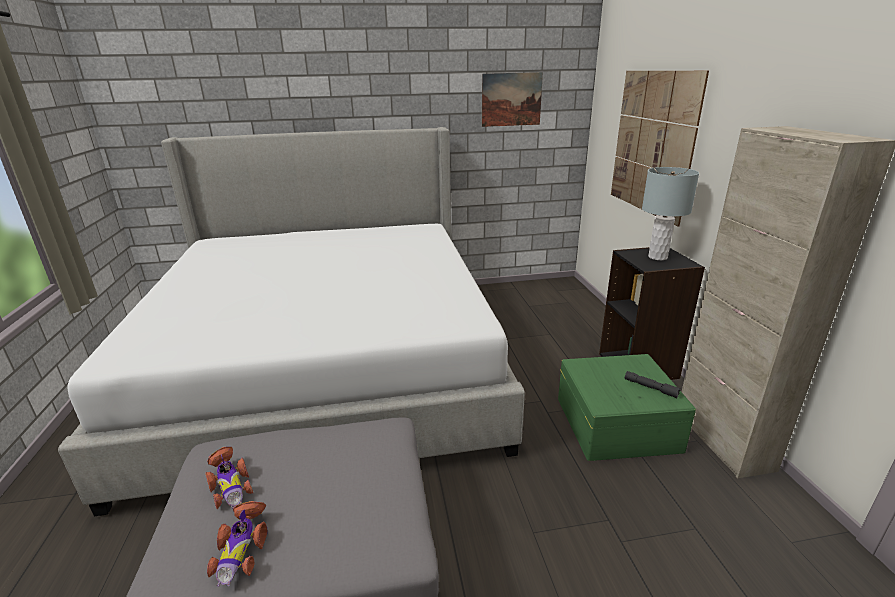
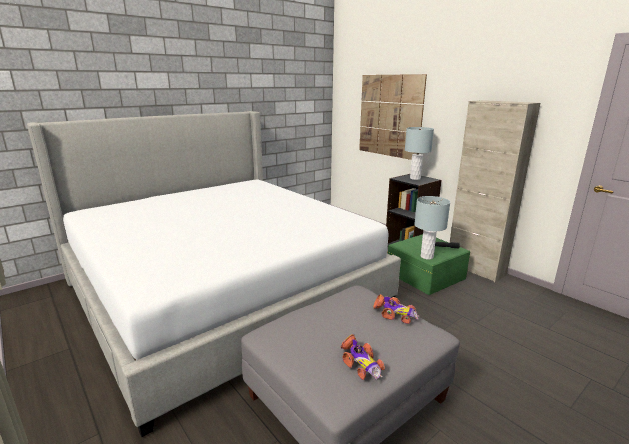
camera: 30 degrees left, 5 degrees down
(230, 485) = (307, 342): toy car -> toy car (395, 314)
(511, 99) = (289, 92): picture -> none
(600, 397) = (427, 256): none -> grey table lamp

